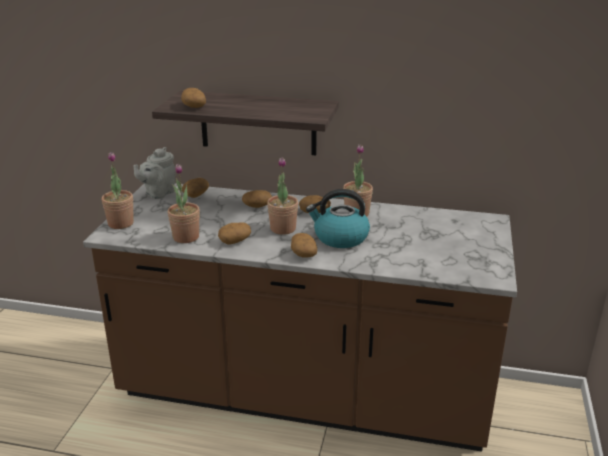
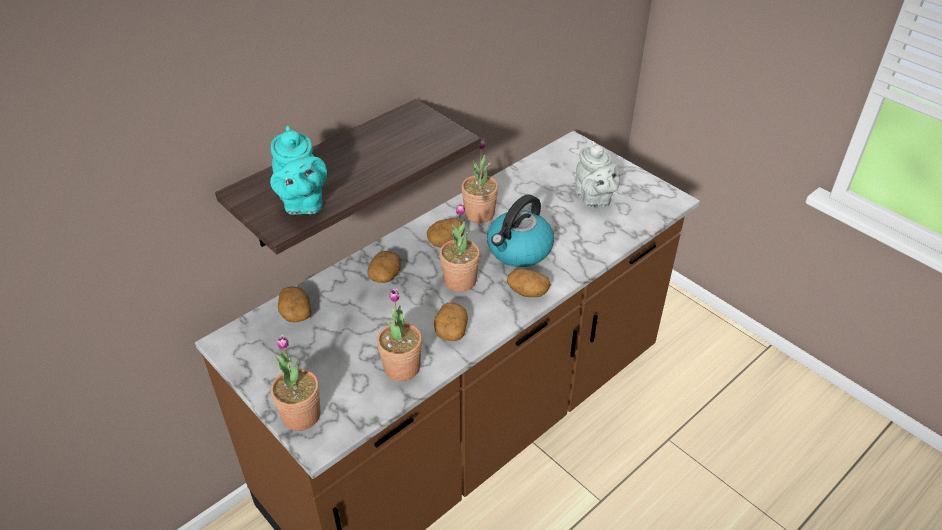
camera: 55 degrees left, 15 degrees up
(158, 193) = (251, 345): grey teapot -> grey teapot (594, 199)
(193, 106) = (302, 204): potato -> turquoise teapot

